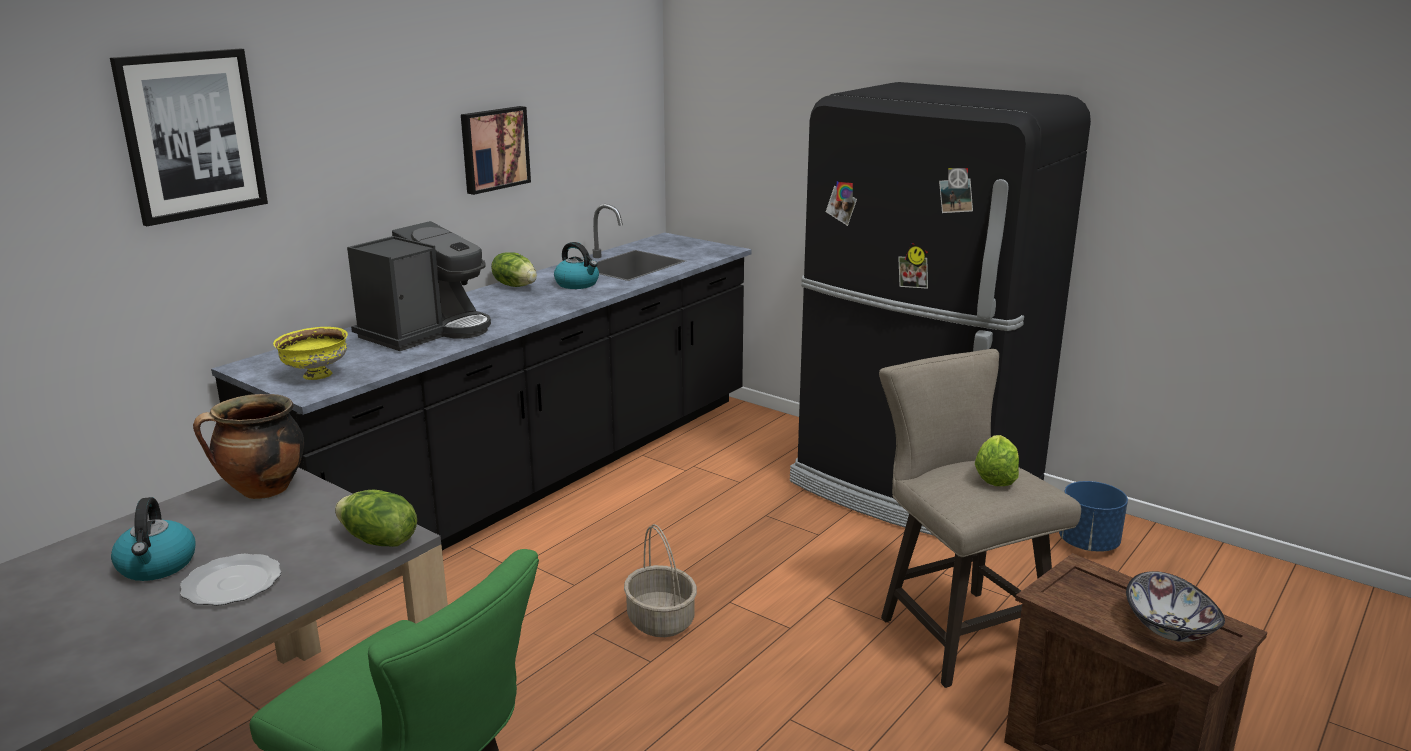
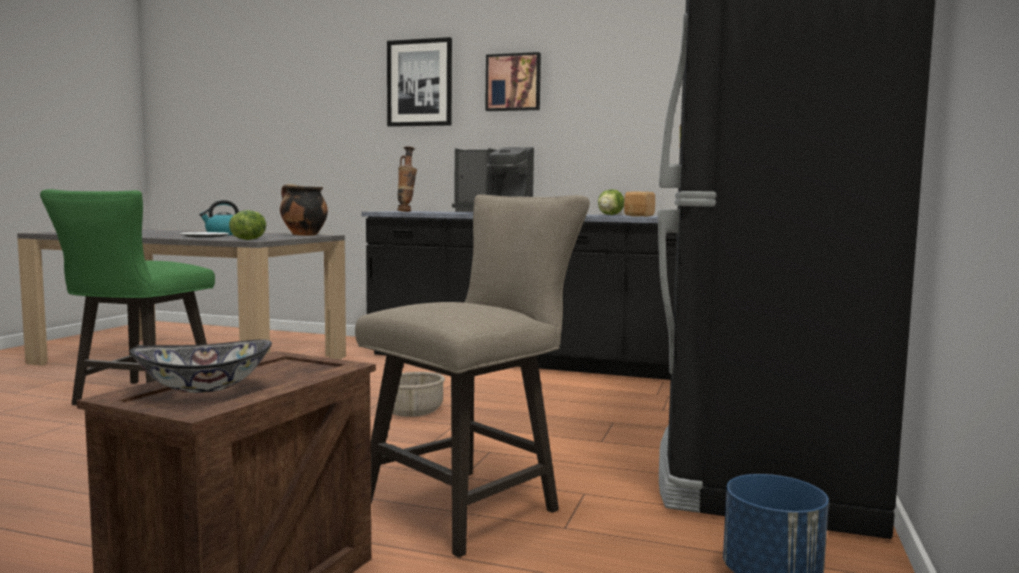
camera: 70 degrees right, 15 degrees down
(316, 375) = (406, 211): yellow bowl -> vase
(493, 149) = (625, 114): picture -> picture (513, 82)
(578, 284) = (638, 216): kettle -> bread
(995, 477) = (460, 305): lettuce -> none

